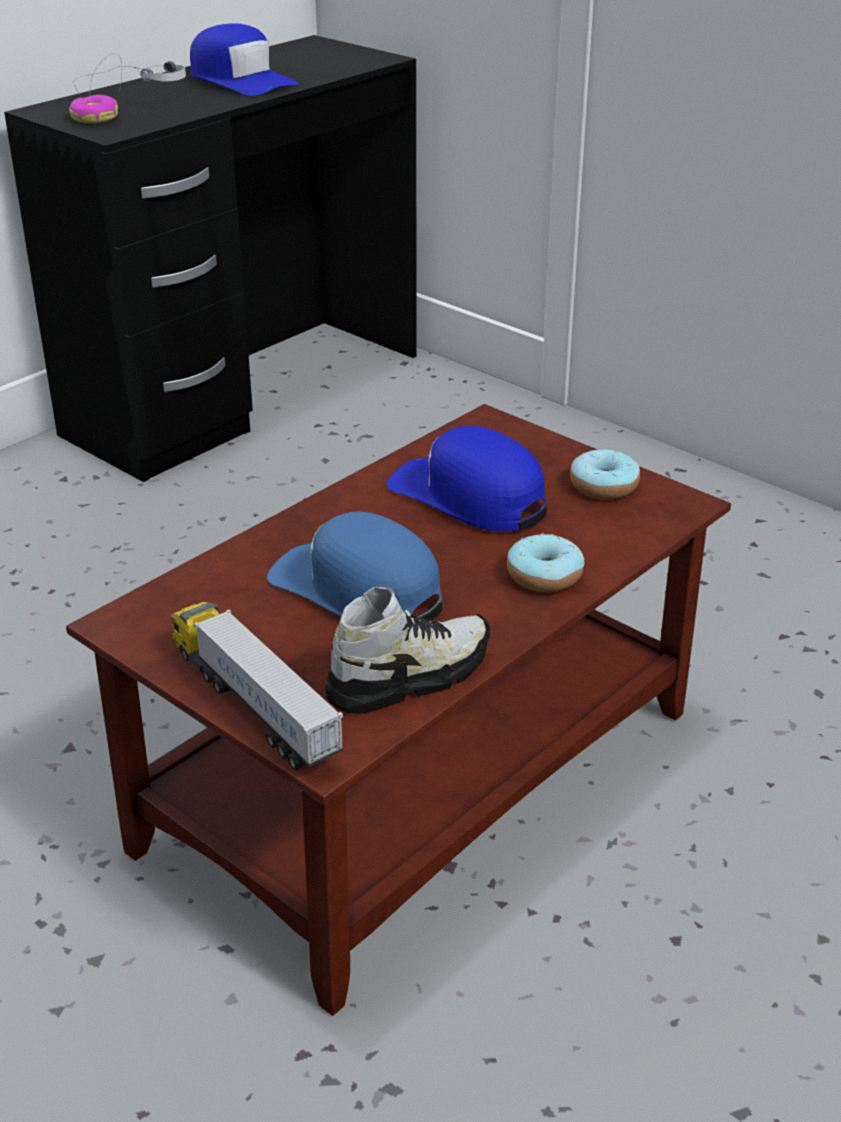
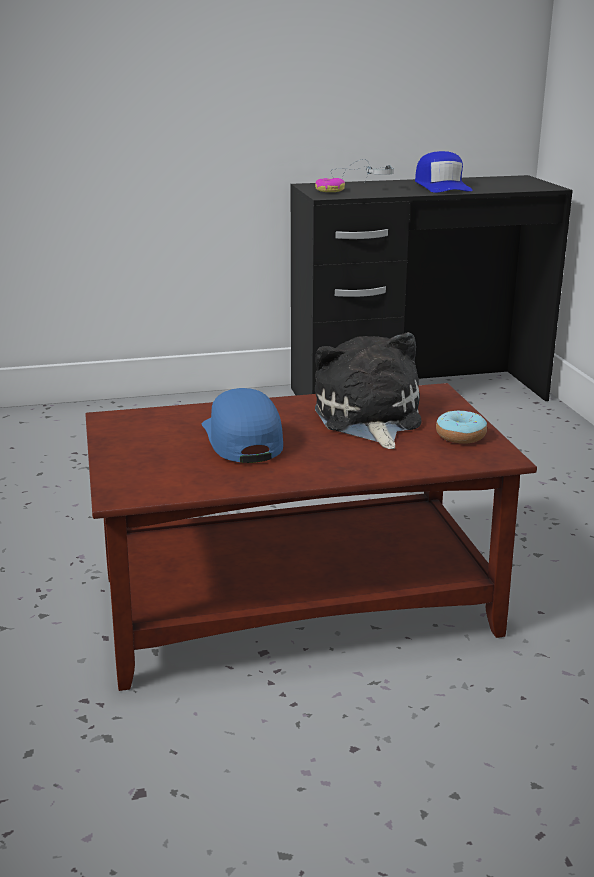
camera: 35 degrees right, 10 degrees down
(254, 706) = (117, 467): toy truck -> none
(409, 677) = (209, 481): shoe -> none
(468, 496) = (368, 419): blue cap -> plush toy
(544, 576) = (355, 464): donut -> none

